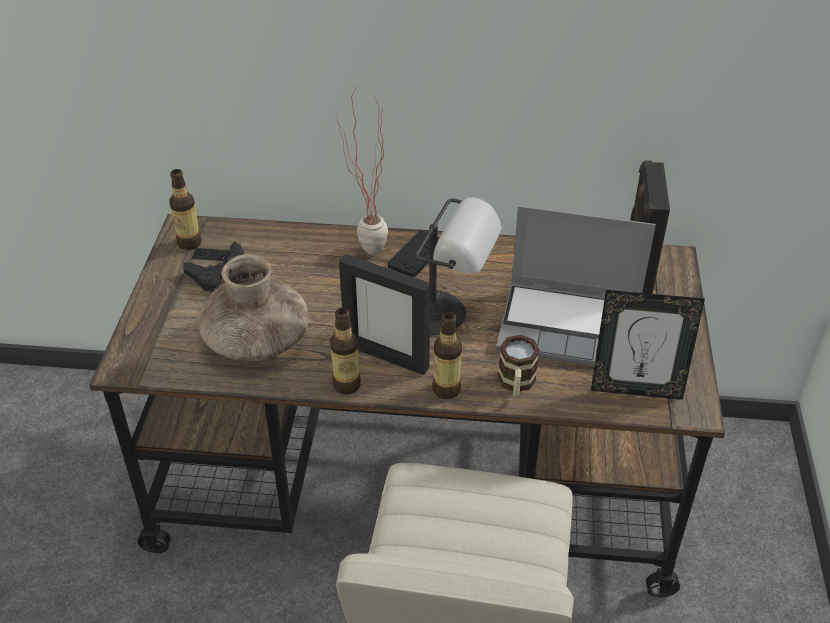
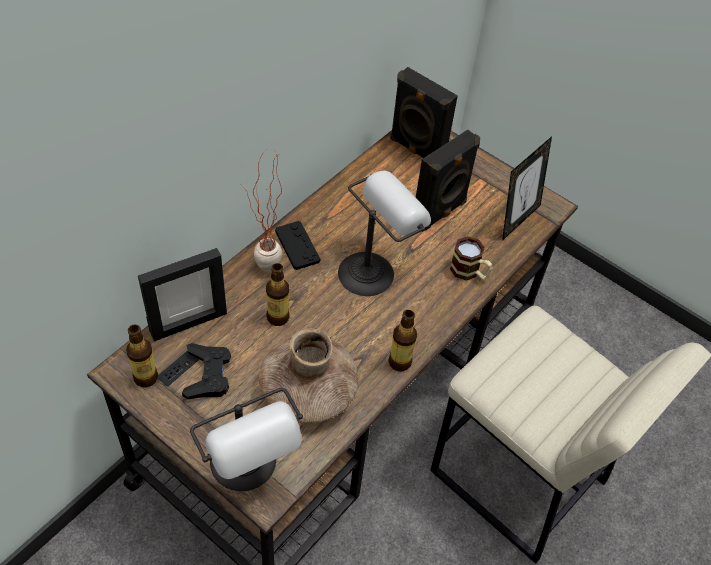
camera: 60 degrees left, 10 degrees up
(143, 346) = (251, 471): none -> table lamp
(387, 355) = (388, 322): picture frame -> picture frame (188, 322)
(446, 389) = (447, 310): bottle -> bottle (278, 317)
(571, 327) = (440, 213): laptop -> black speaker

